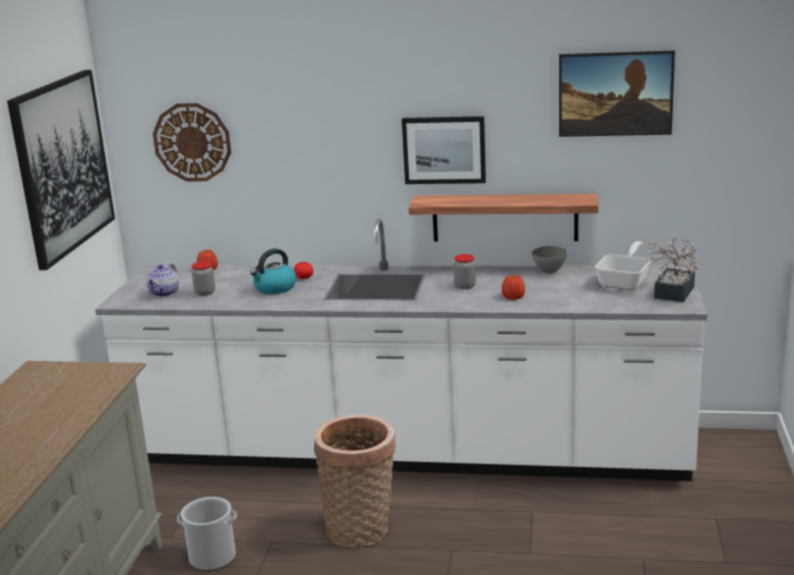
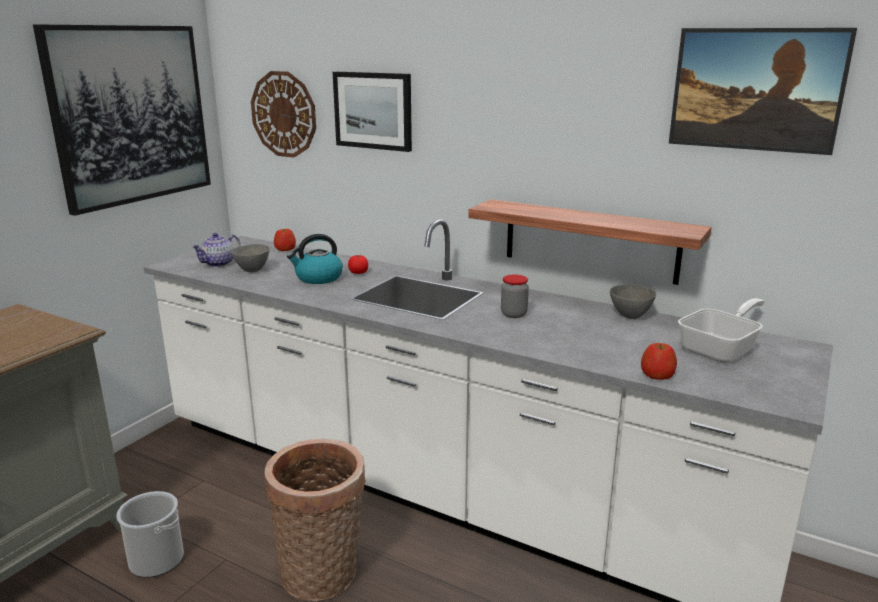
camera: 20 degrees right, 0 degrees up
(205, 292) = (252, 270): jar -> grey bowl
(444, 150) = (527, 147): picture -> picture (373, 110)
(513, 297) = (559, 339): apple -> apple (657, 374)
(672, 294) = (781, 381): potted plant -> none

